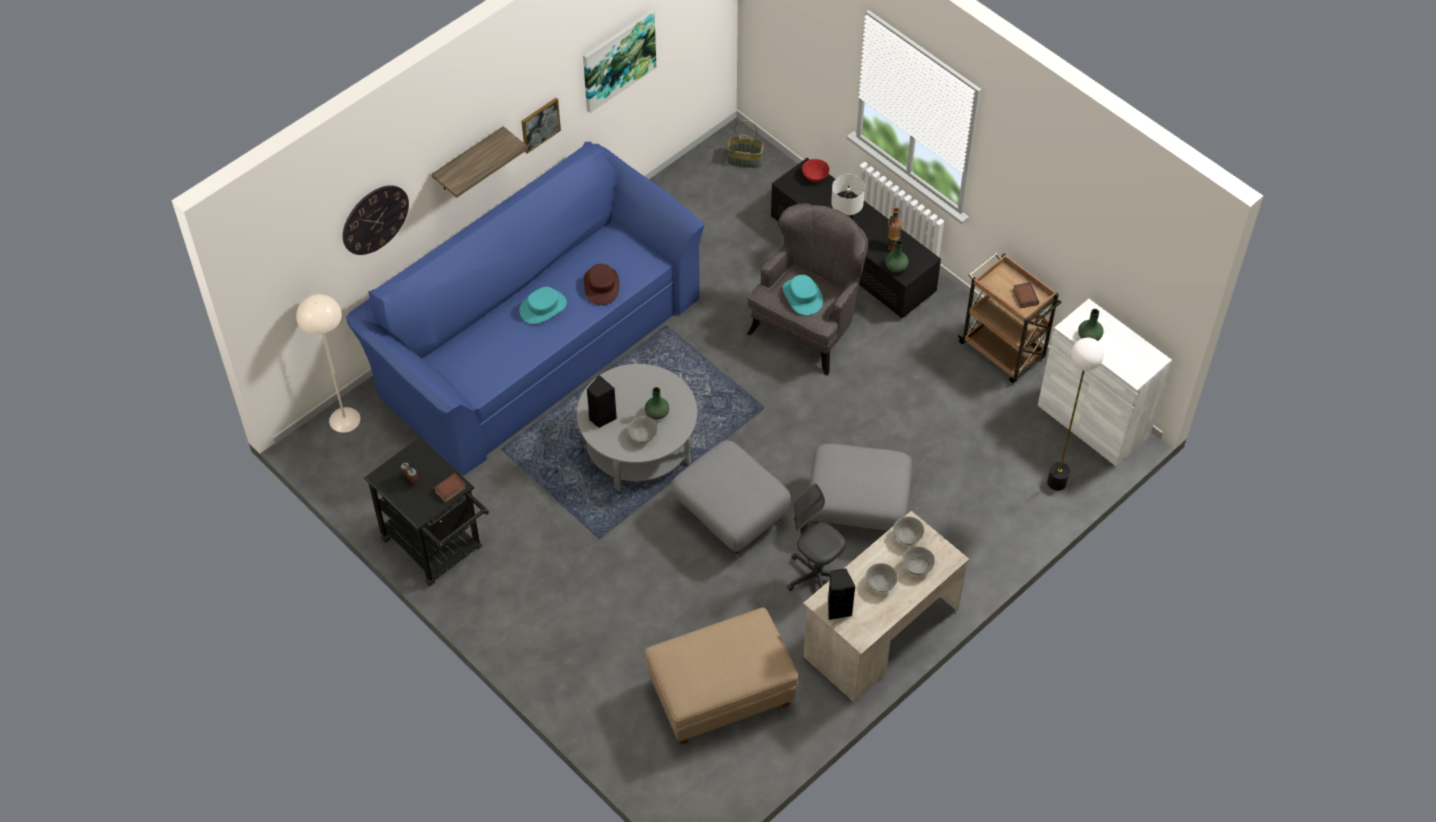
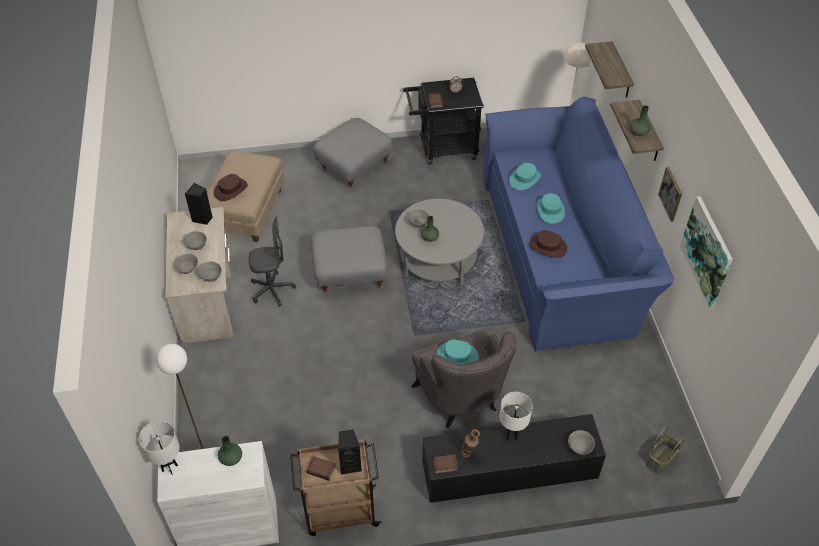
camera: 125 degrees right, 5 degrees down
(375, 219) = (621, 71): wall clock -> shelf
(506, 355) = (524, 179): none -> turquoise hat
(601, 418) = (448, 212): black speaker -> black speaker (350, 464)
(750, 652) = (230, 190): none -> brown hat
(815, 177) = (579, 447): red bowl -> grey bowl
(856, 509) = (296, 337): grey ottoman -> grey ottoman (354, 166)
(896, 267) = (446, 443): green vase -> green vase (639, 133)
(918, 256) = (444, 465): none -> book
(1139, 372) = (169, 468): none -> white table lamp

